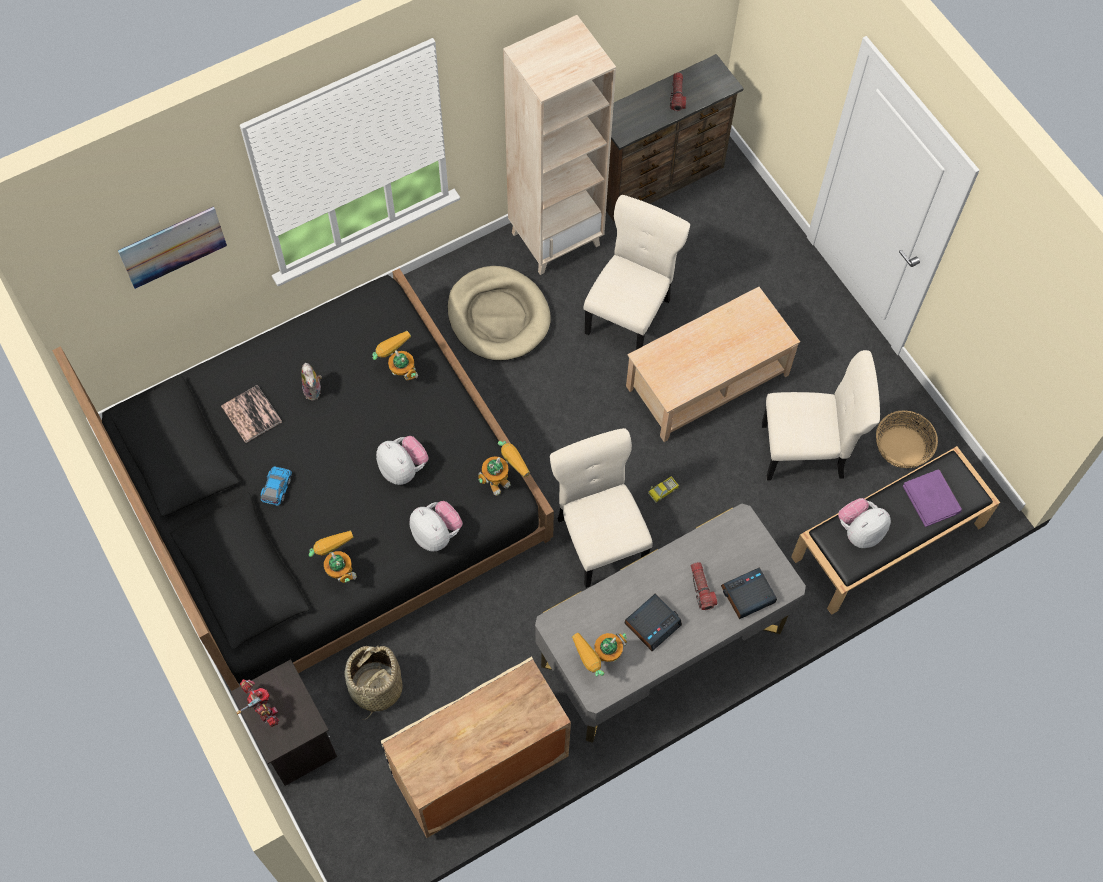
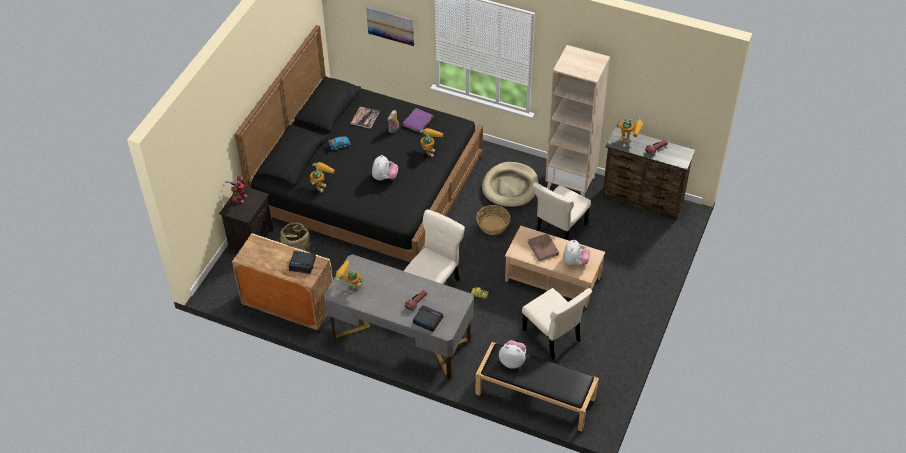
camera: 55 degrees right, 15 degrees down
(436, 534) = (365, 206): plush toy -> plush toy (575, 262)
(503, 478) = (411, 212): toy robot -> toy robot (629, 139)
(630, 313) = (559, 231): beige chair -> beige chair turned 135 degrees clockwise
(652, 623) = (384, 294): alarm clock -> alarm clock (303, 264)
(693, 355) = (543, 248): none -> brown book
(902, 446) = (593, 374): basket -> basket (493, 225)
(931, 499) = (557, 380): purple book -> purple book (418, 122)

